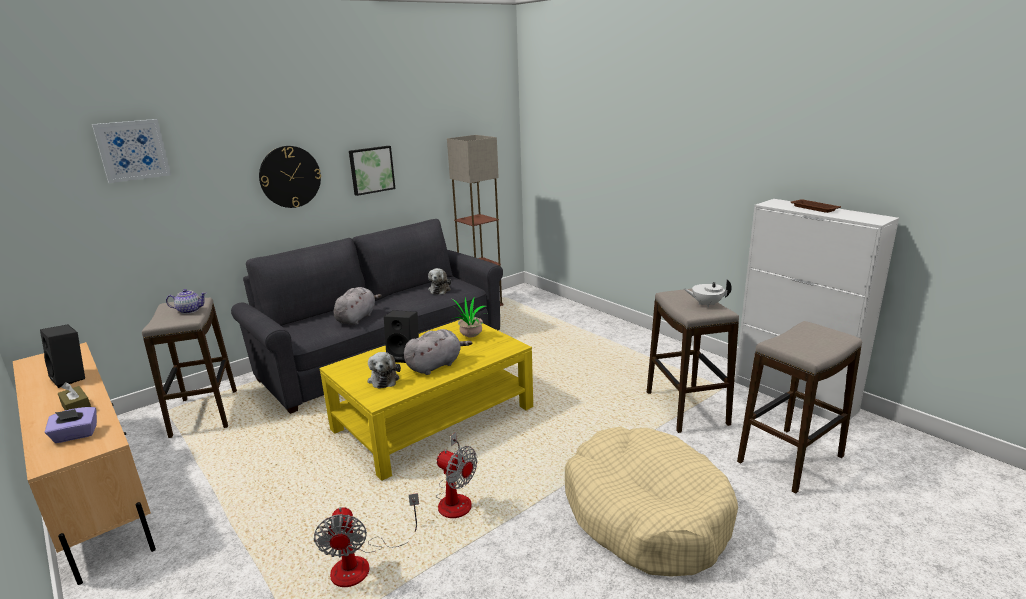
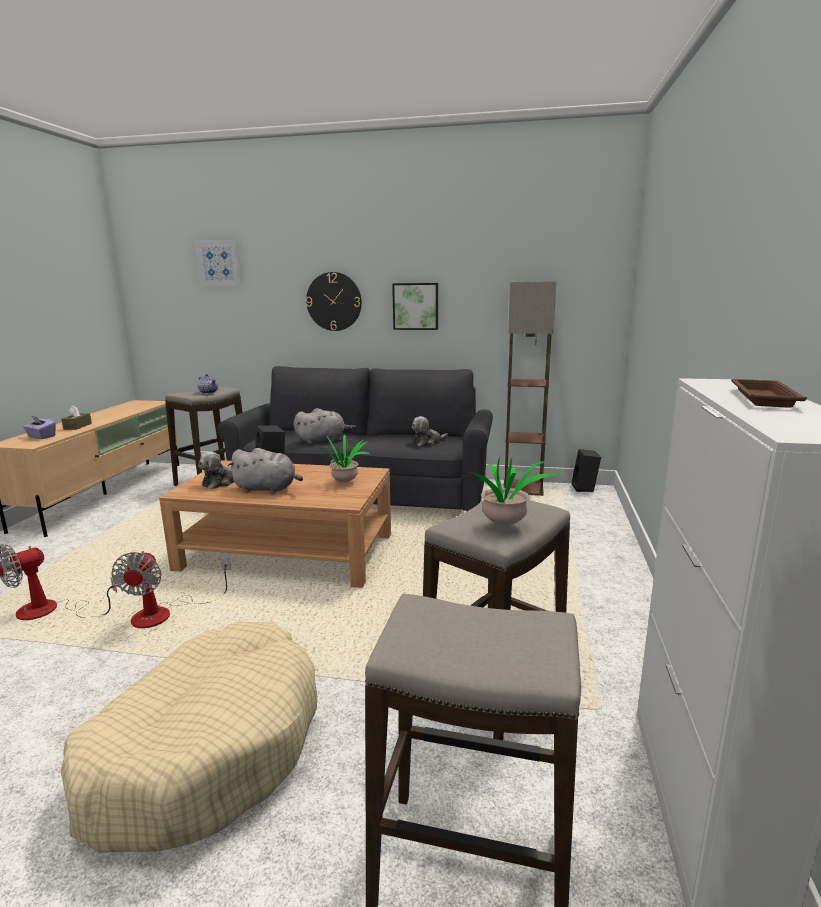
camera: 50 degrees right, 5 degrees down
(72, 378) = (119, 414): black speaker -> black speaker (585, 488)
(434, 418) = (288, 552): yellow coffee table -> brown coffee table
(706, 304) = (505, 526): white teapot -> potted plant

